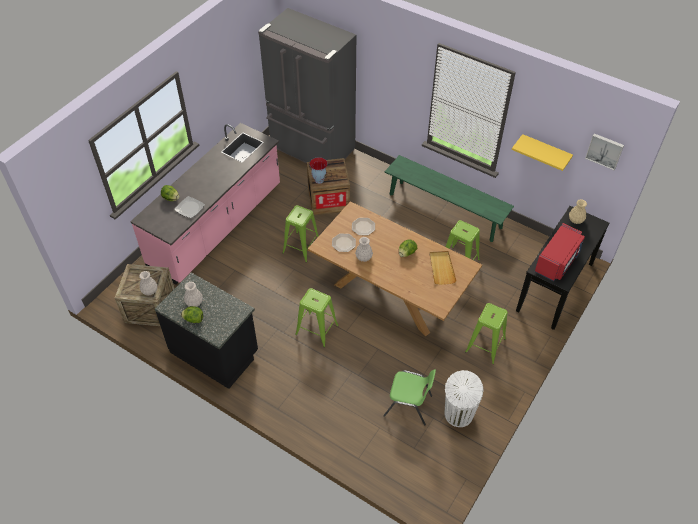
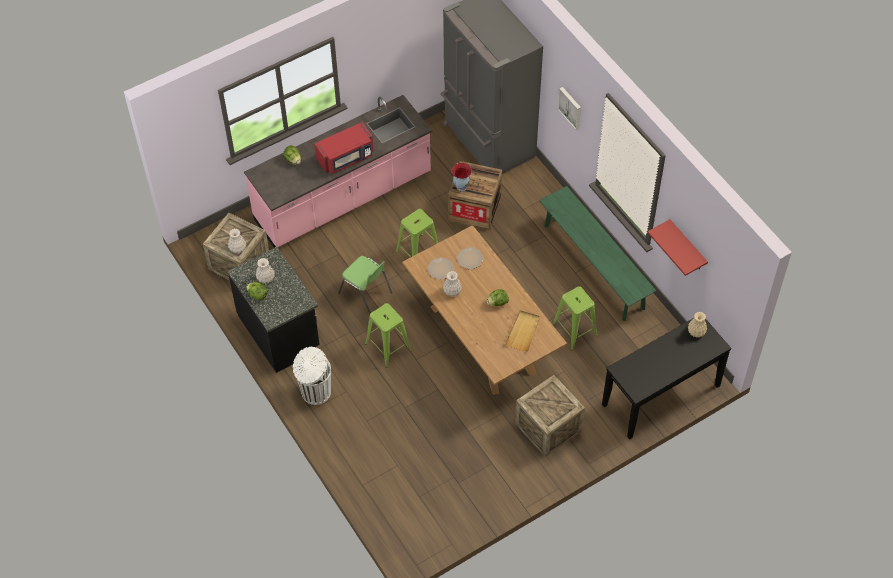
camera: 25 degrees right, 5 degrees up
(190, 208) = (306, 177): plate -> none
(409, 406) = (436, 456): green chair -> green chair (366, 293)
(458, 415) = (479, 483): white trash can -> white trash can (315, 392)
(485, 345) = (548, 427): green stool -> crate
(545, 151) = (687, 246): yellow shelf -> red shelf
(557, 261) = (645, 369): red microwave -> red microwave (346, 158)
(605, 150) = (731, 271): picture -> picture (570, 107)

